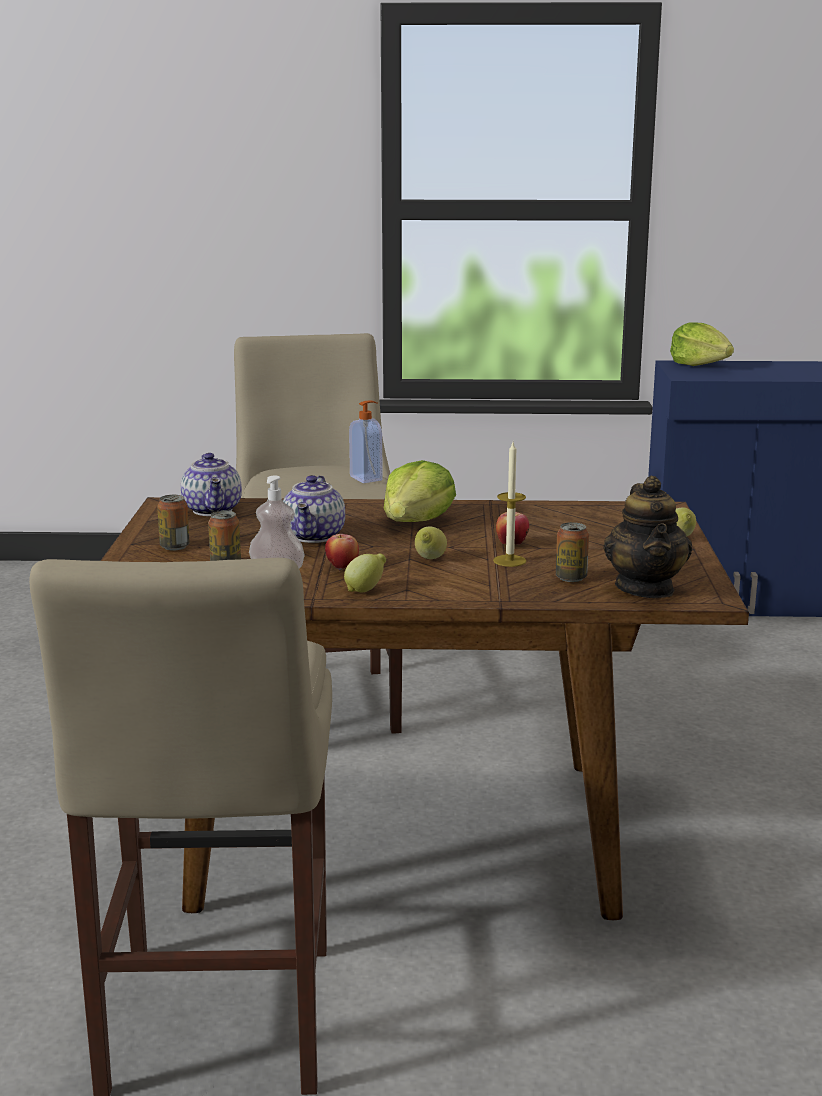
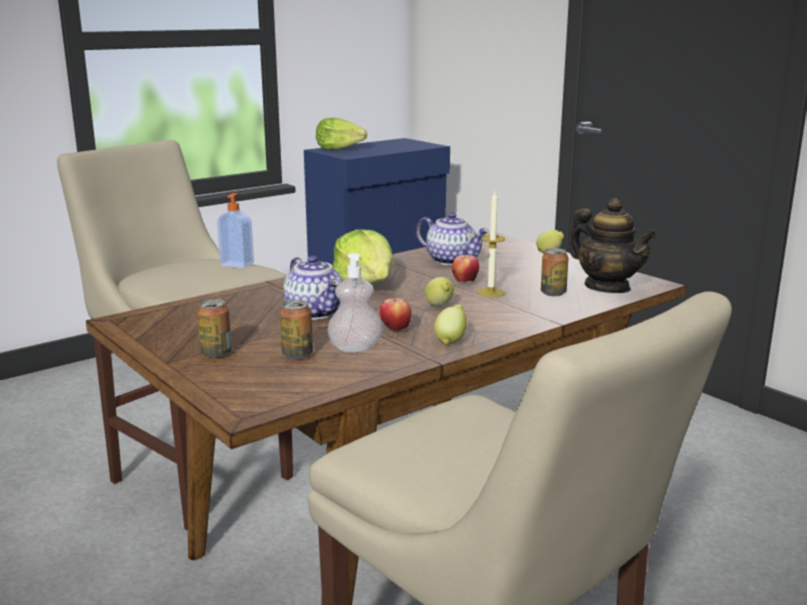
camera: 40 degrees left, 0 degrees up
(214, 510) = (180, 315): teapot -> teapot (452, 260)

